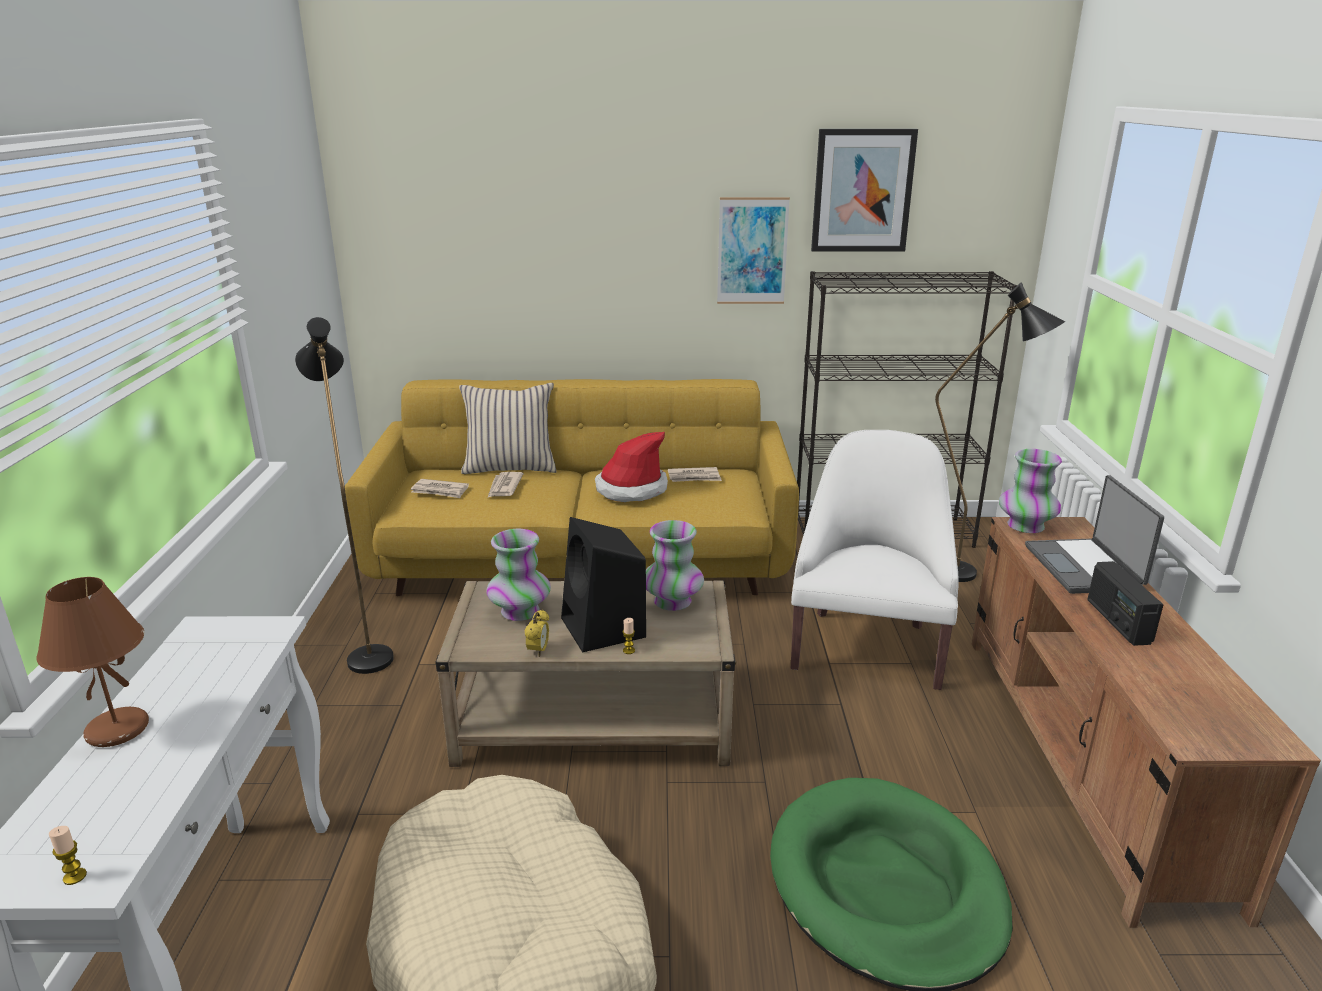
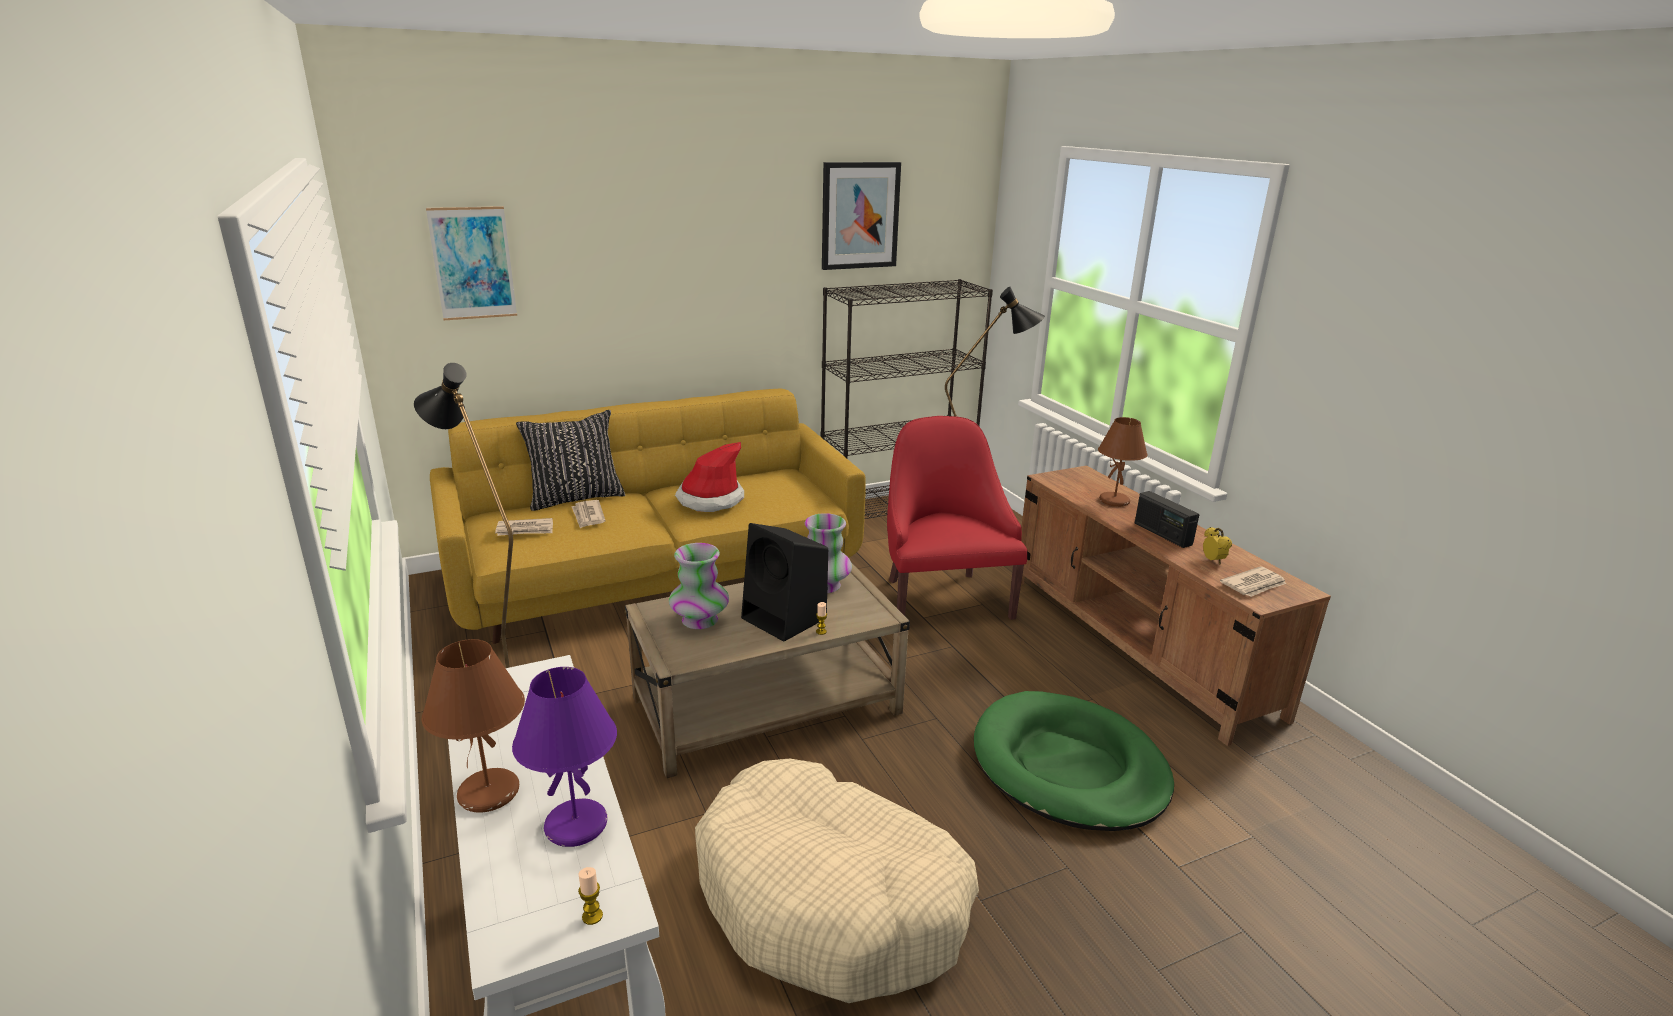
camera: 25 degrees left, 0 degrees up
(151, 783) = (577, 825): none -> purple table lamp
(510, 467) = (575, 498): beige pillow -> black pillow
(538, 651) = (745, 649): alarm clock -> alarm clock (1213, 561)
(694, 477) = (757, 481): newspaper -> newspaper (1254, 585)
(752, 251) = (773, 272): picture -> picture (473, 263)
(867, 646) = (942, 598): white armchair -> red armchair
(1026, 526) = (1055, 478): vase -> none
(1084, 568) = (1115, 501): laptop -> brown table lamp

